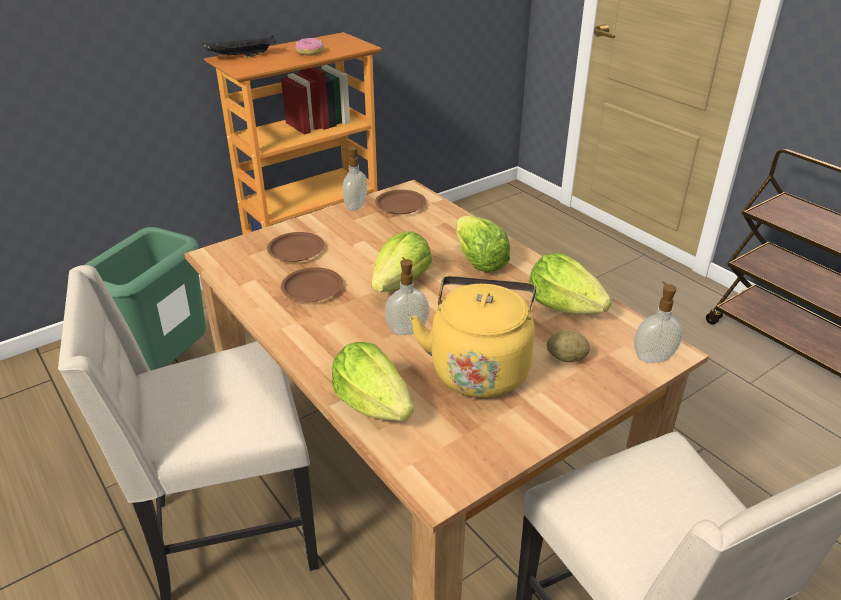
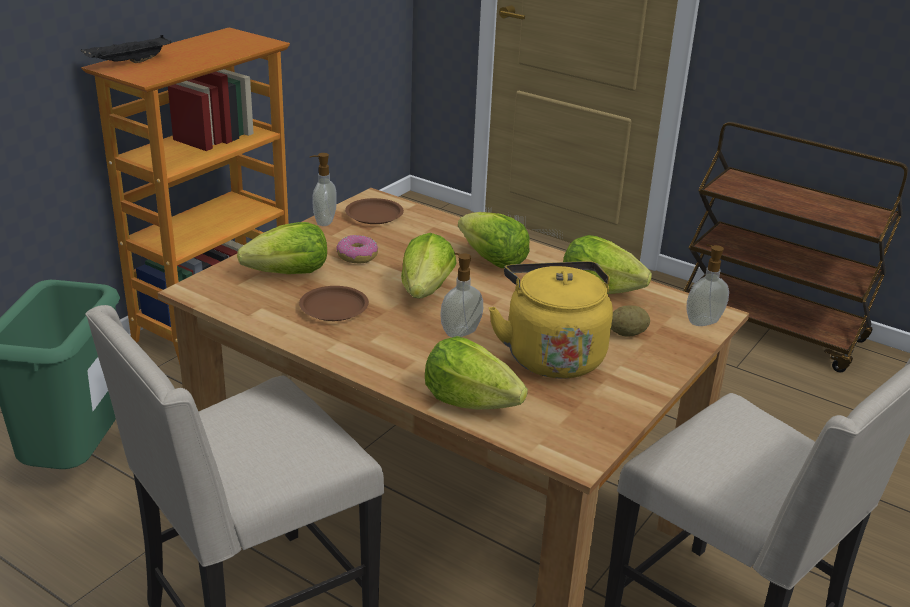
camera: 20 degrees left, 5 degrees down
(296, 251) = (289, 274): brown plate -> lettuce
(309, 52) = (209, 53): donut -> donut (357, 256)

